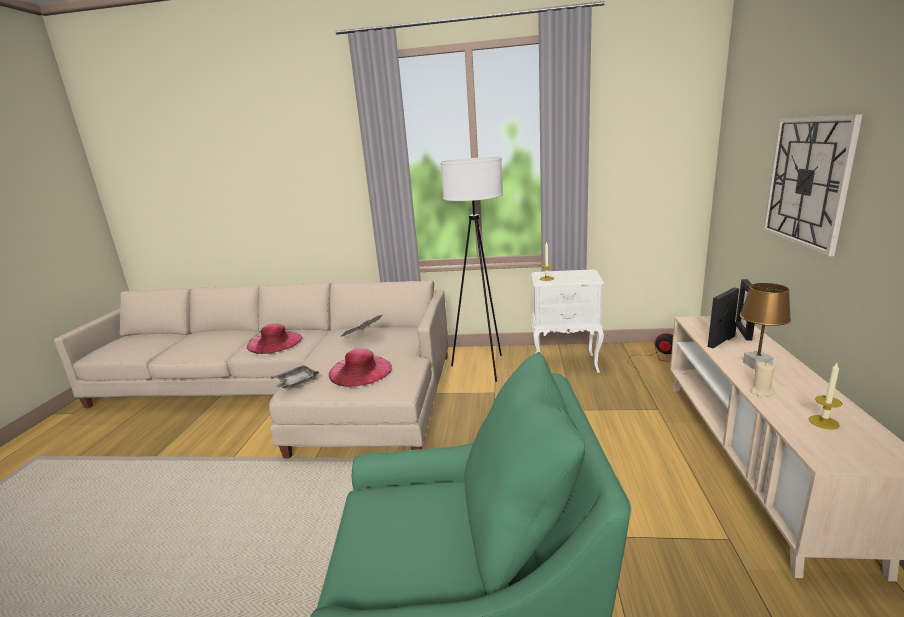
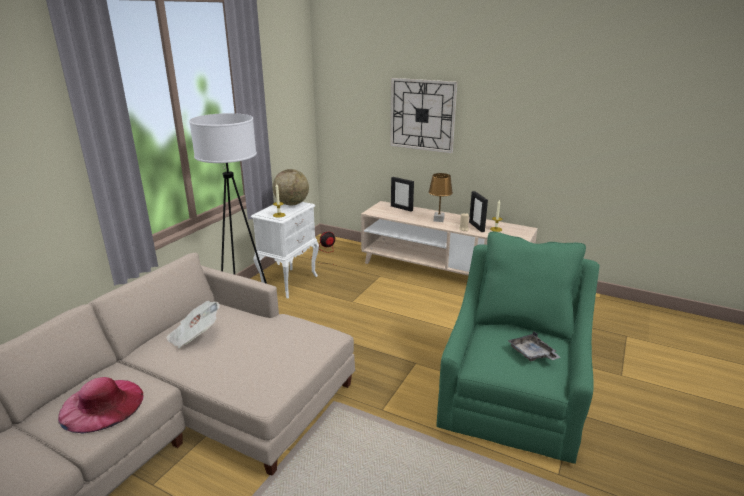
camera: 70 degrees left, 5 degrees up
(296, 383) = (254, 392): grey tray -> grey tray (532, 354)
(360, 370) = (277, 347): pink hat -> none
(583, 274) = (292, 204): none -> globe
(721, 341) = (406, 216): picture frame -> picture frame (477, 227)

